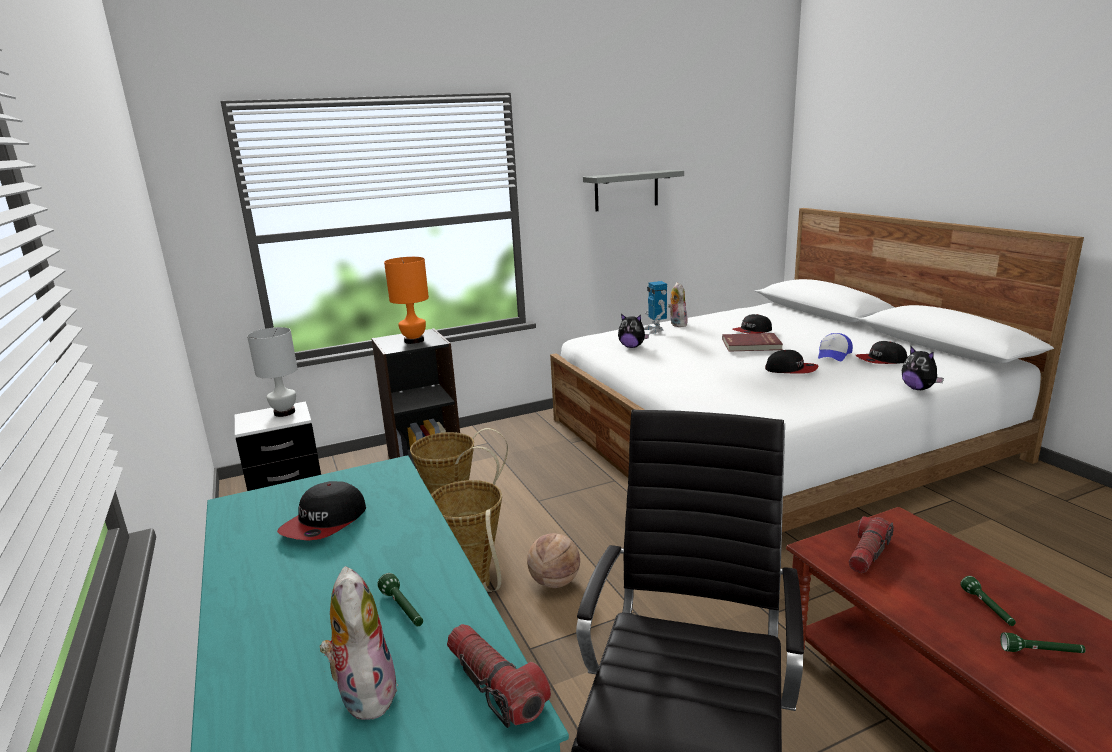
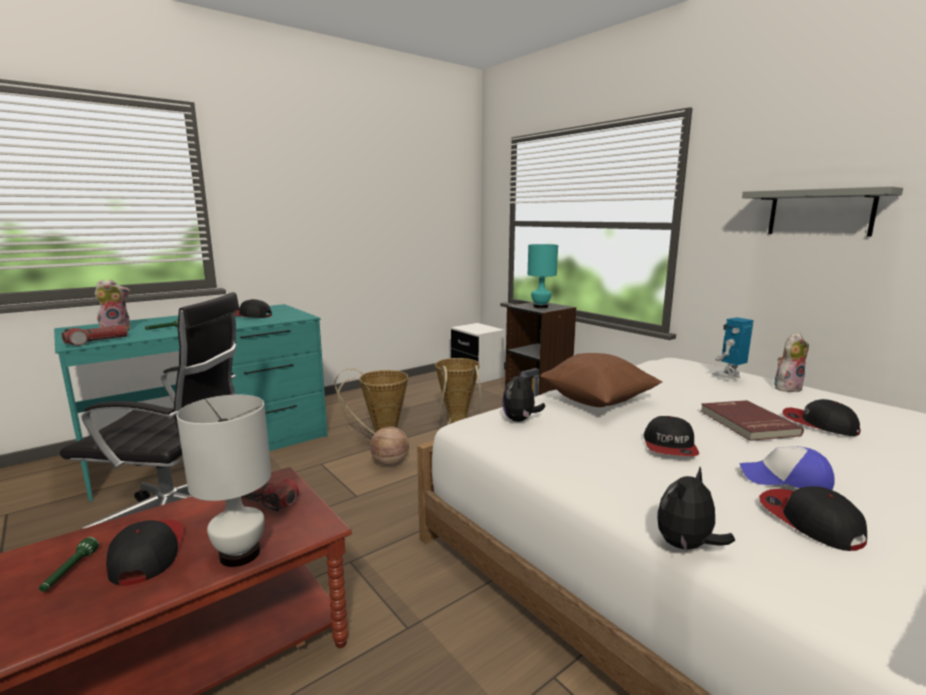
camera: 75 degrees right, 5 degrees down
(284, 412) = (484, 329): white table lamp -> white table lamp (240, 553)
(414, 341) = (540, 307): orange table lamp -> turquoise table lamp
(632, 347) = (663, 373): plush toy -> plush toy (520, 420)
(699, 376) = (598, 402): none -> brown pillow
(987, 608) = (147, 554): green flashlight -> cap

